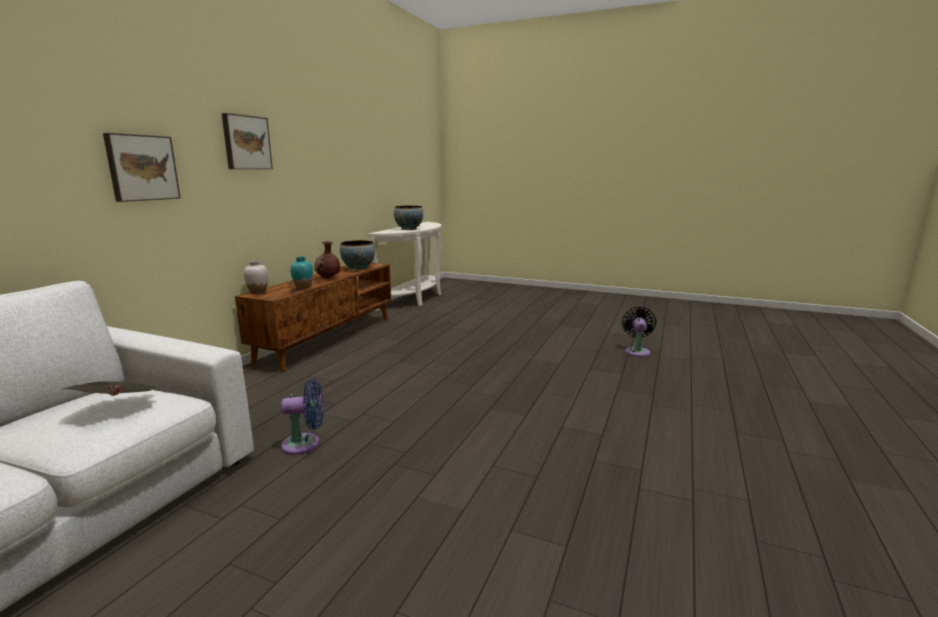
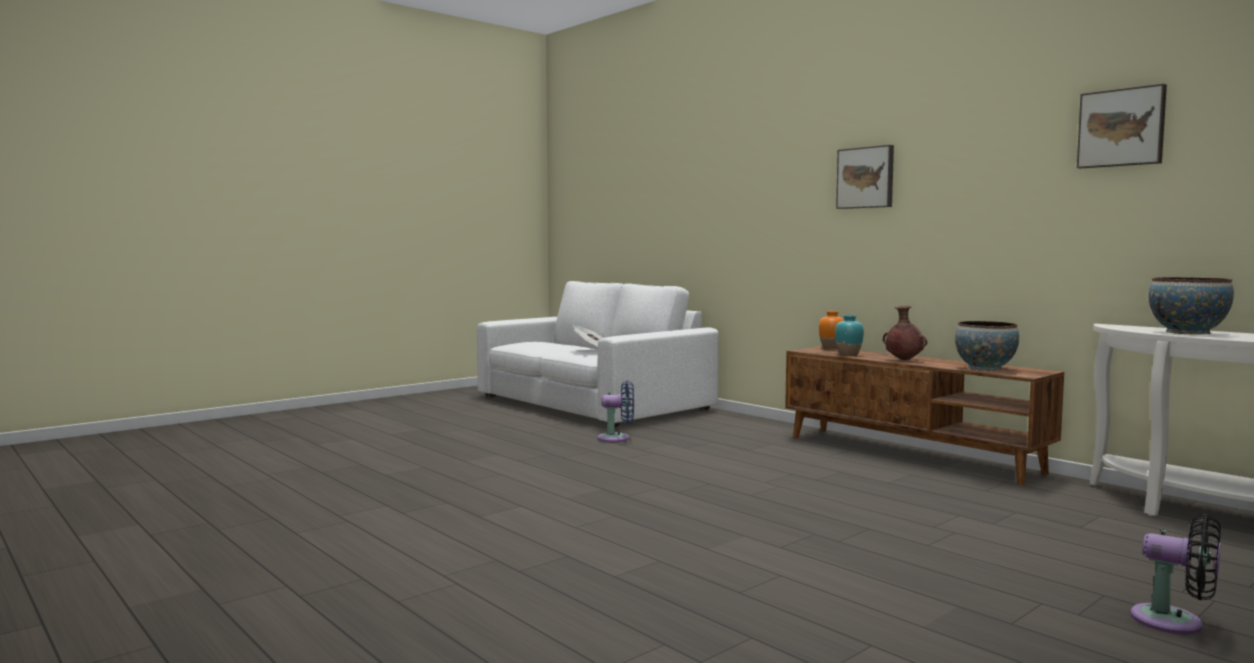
camera: 115 degrees right, 10 degrees down
(141, 168) = (764, 210): picture -> picture (1121, 128)
(258, 292) = (831, 348): white vase -> orange vase
(305, 444) = (617, 438): blue fan -> blue fan turned 105 degrees counterclockwise
(637, 351) = (710, 629): black fan -> black fan (1174, 622)

